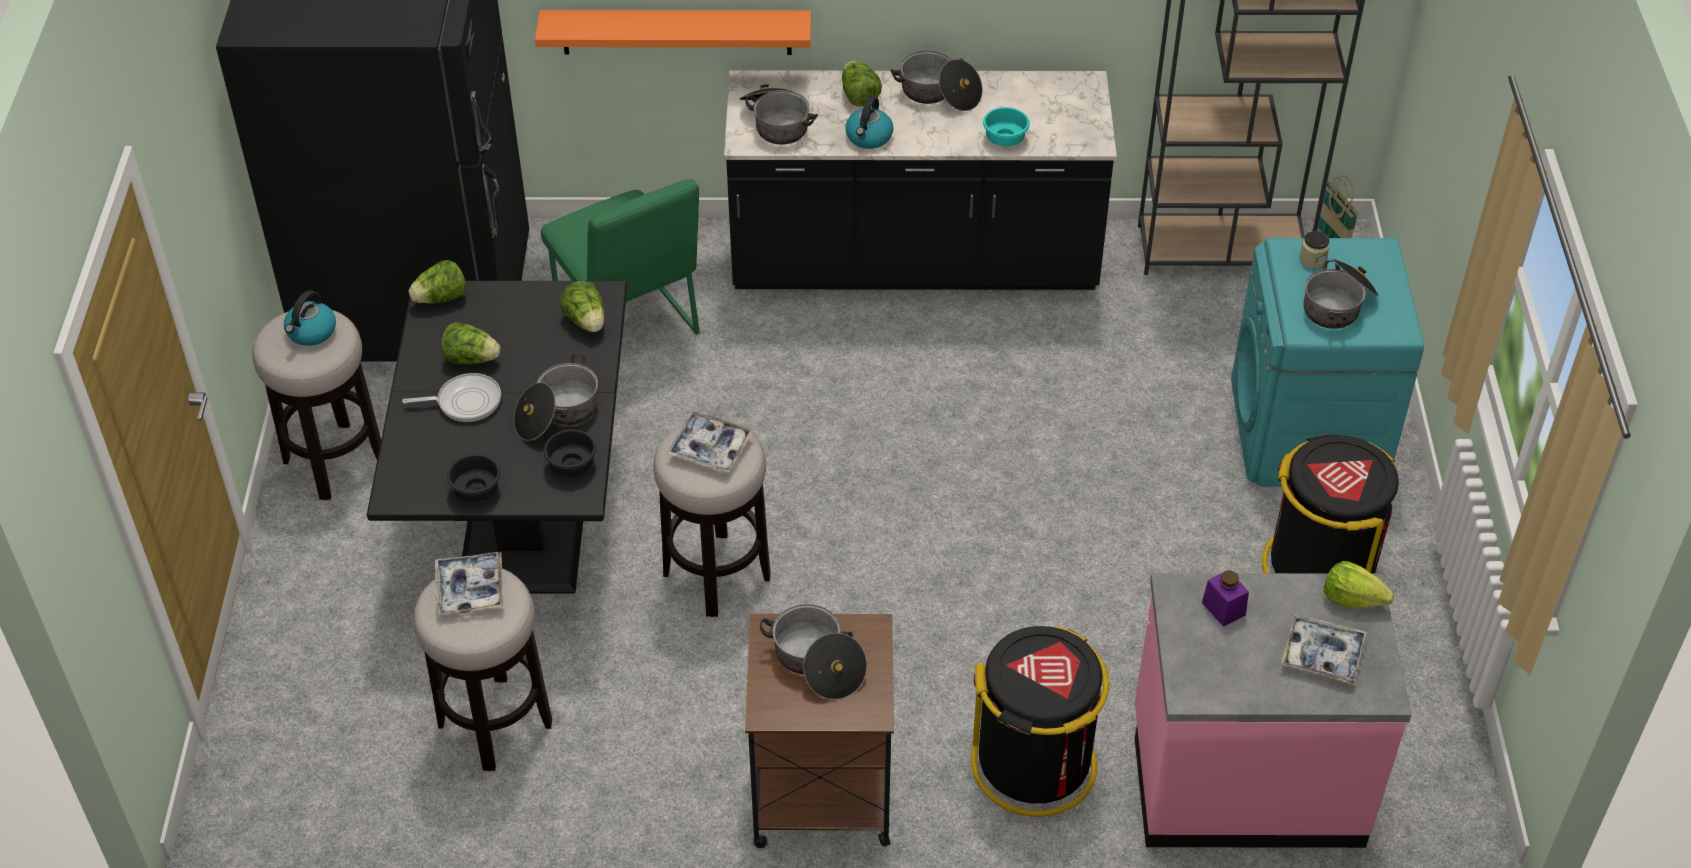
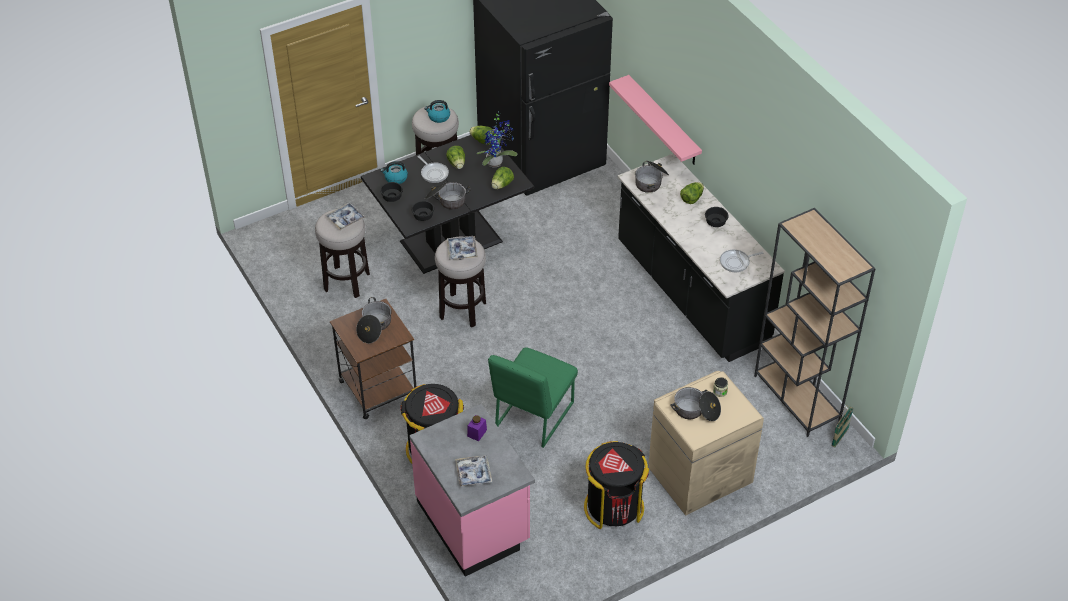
camera: 60 degrees right, 0 degrees up
(520, 304) = (496, 163): none -> potted plant
(628, 319) = (580, 219): green chair -> green chair (532, 416)
(676, 31) = (663, 121): orange shelf -> pink shelf
(869, 137) = (667, 213): kettle -> kettle (395, 178)
(938, 94) = (716, 222): cooking pot -> black bowl
(1003, 140) = (704, 255): turquoise bowl -> none
(1048, 112) = (736, 262): none -> frying pan
(1305, 431) = (697, 472): turquoise washing machine -> beige washing machine
(1352, 599) = (512, 473): lettuce -> none

